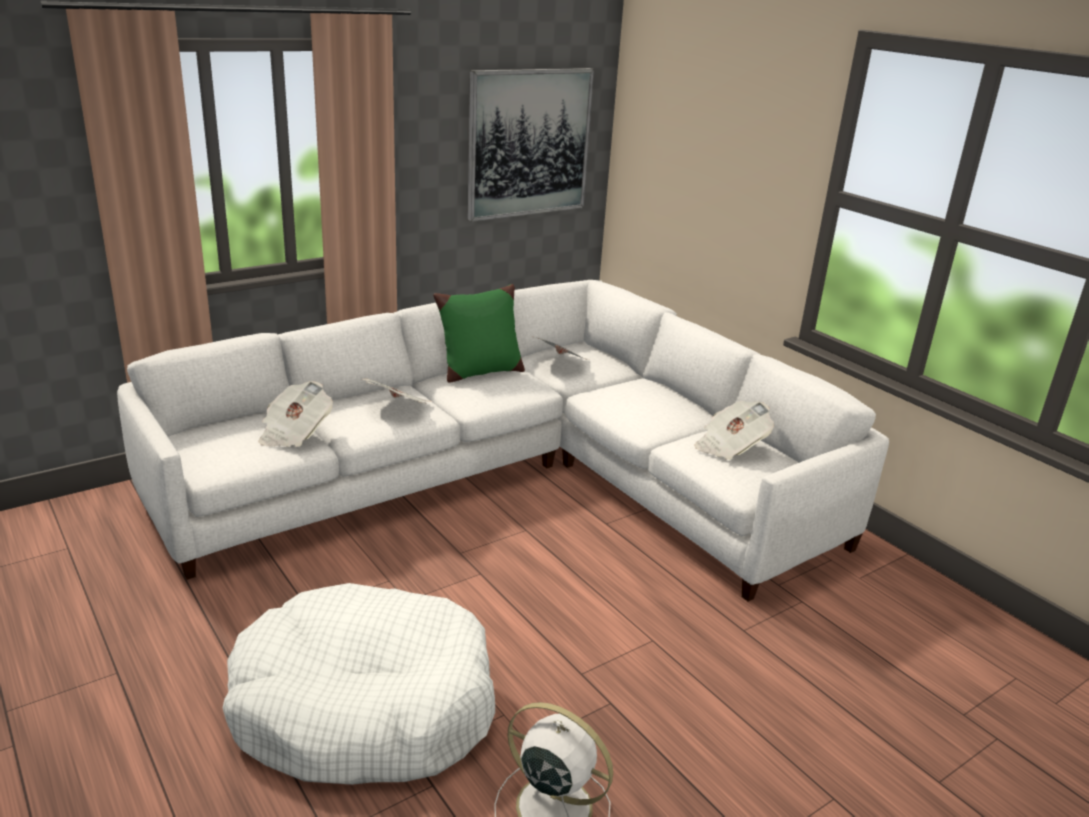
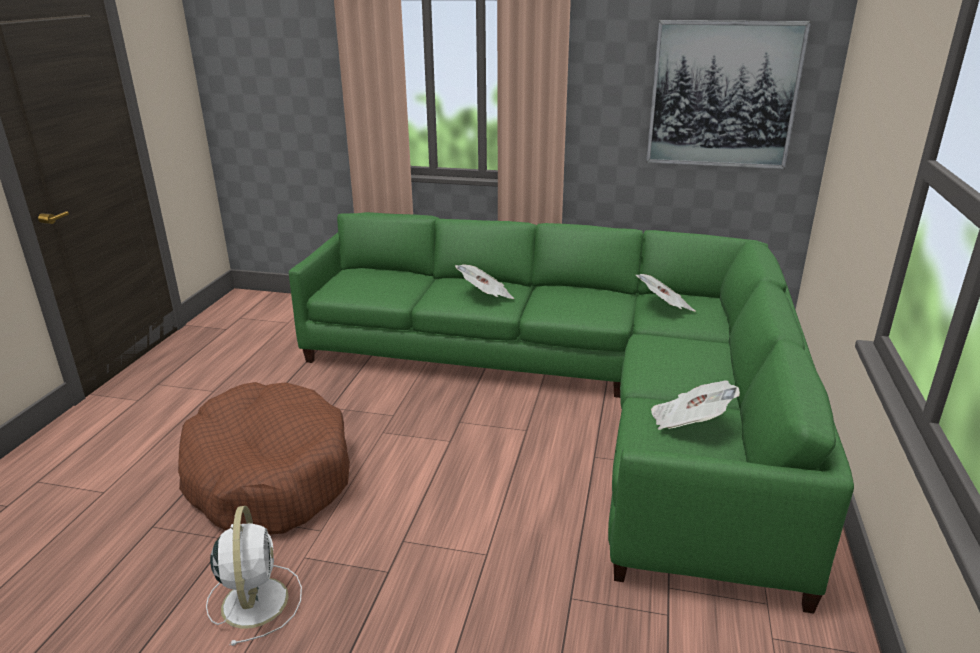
camera: 50 degrees right, 0 degrees up
(294, 433) = (400, 288): newspaper -> none
(364, 707) = (268, 475): white dog bed -> brown dog bed
(479, 372) = (585, 292): green pillow -> none
(514, 478) = (577, 392): white sofa -> green sofa

